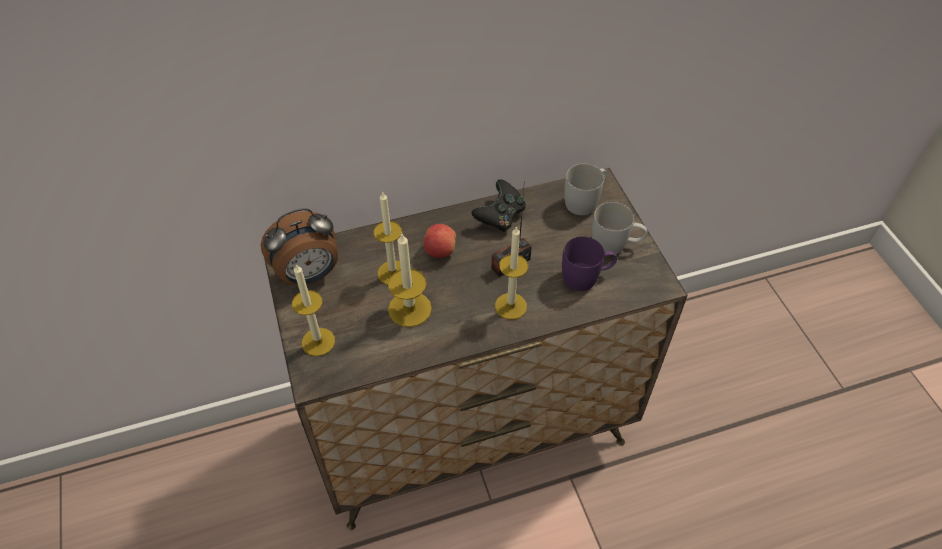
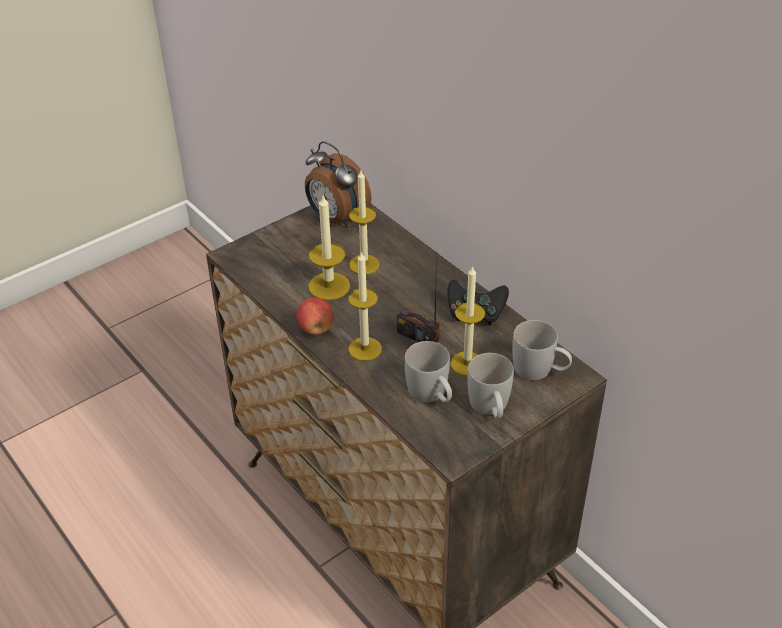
camera: 70 degrees right, 10 degrees down
(318, 342) = (270, 246): candle -> candle (467, 363)
(440, 251) = (406, 285): apple -> apple (316, 328)
(587, 277) = (431, 395): purple mug -> white mug

